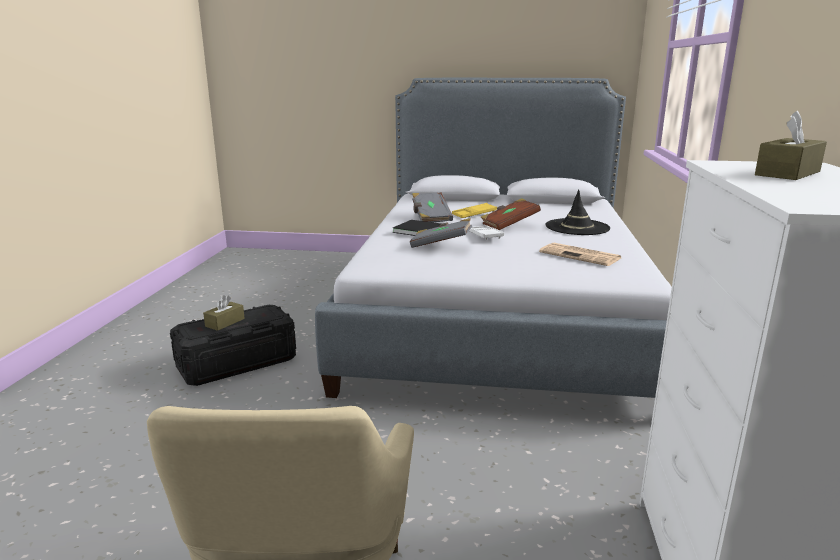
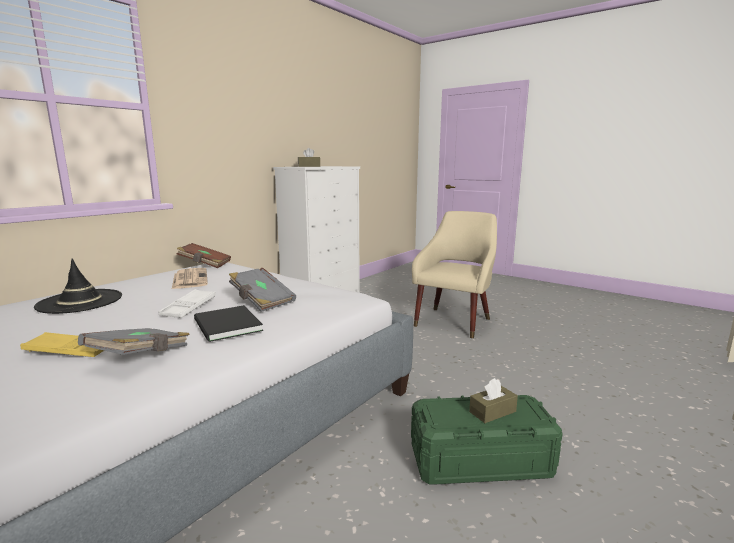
camera: 150 degrees left, 5 degrees down
(236, 363) = (480, 461): black storage box -> green storage box
(509, 225) = (117, 317): brown book -> brown book (205, 264)

